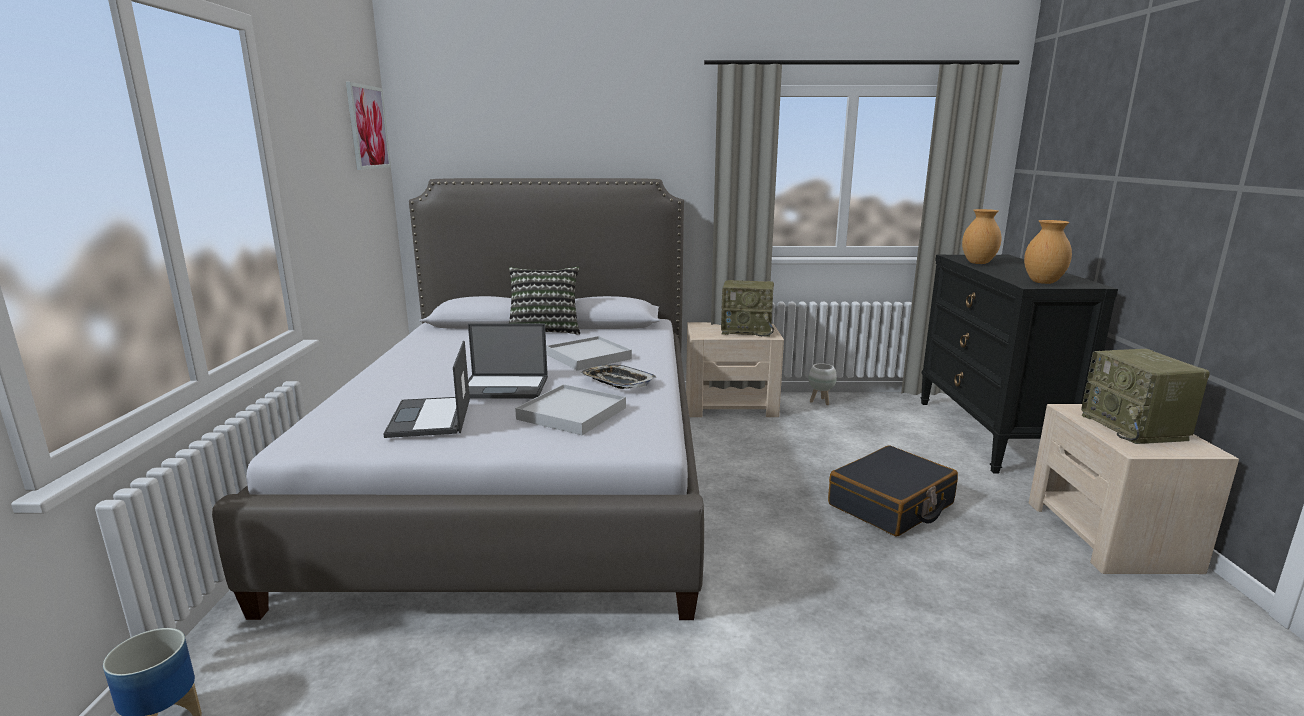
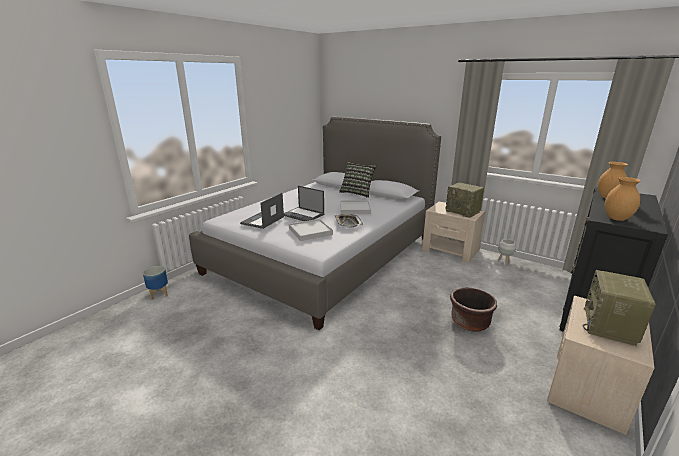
camera: 35 degrees right, 5 degrees up
(368, 127) = (306, 93): picture -> none
(891, 505) = (469, 322): black suitcase -> brown planter

